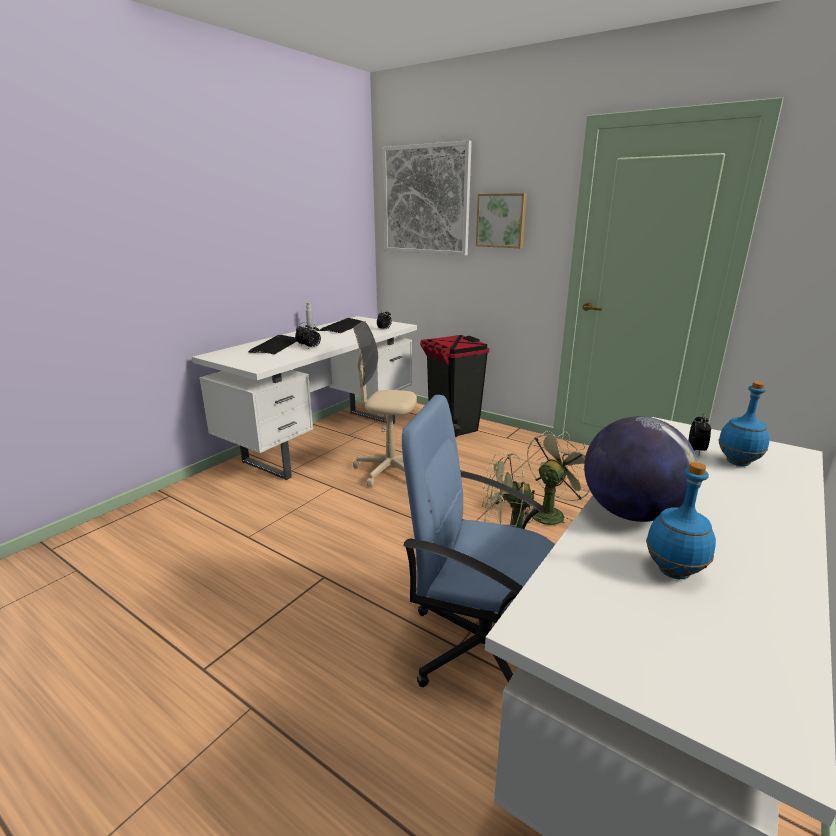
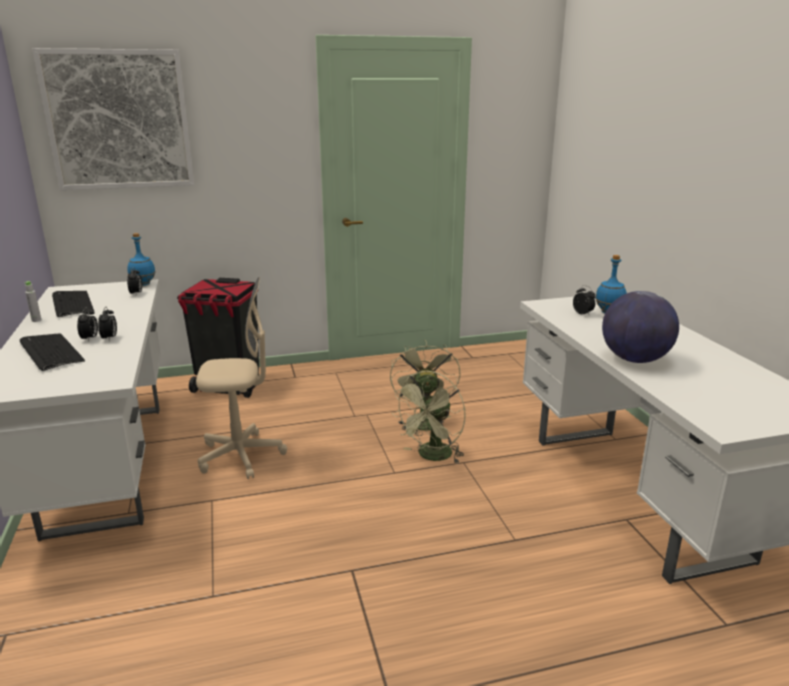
camera: 50 degrees left, 0 degrees up
(389, 471) = (241, 456): beige office chair -> beige office chair turned 150 degrees counterclockwise
(481, 645) = (524, 528): blue office chair -> none
(501, 220) = (234, 142): picture -> none
(674, 571) = (701, 376): blue bottle -> blue bottle (143, 284)

